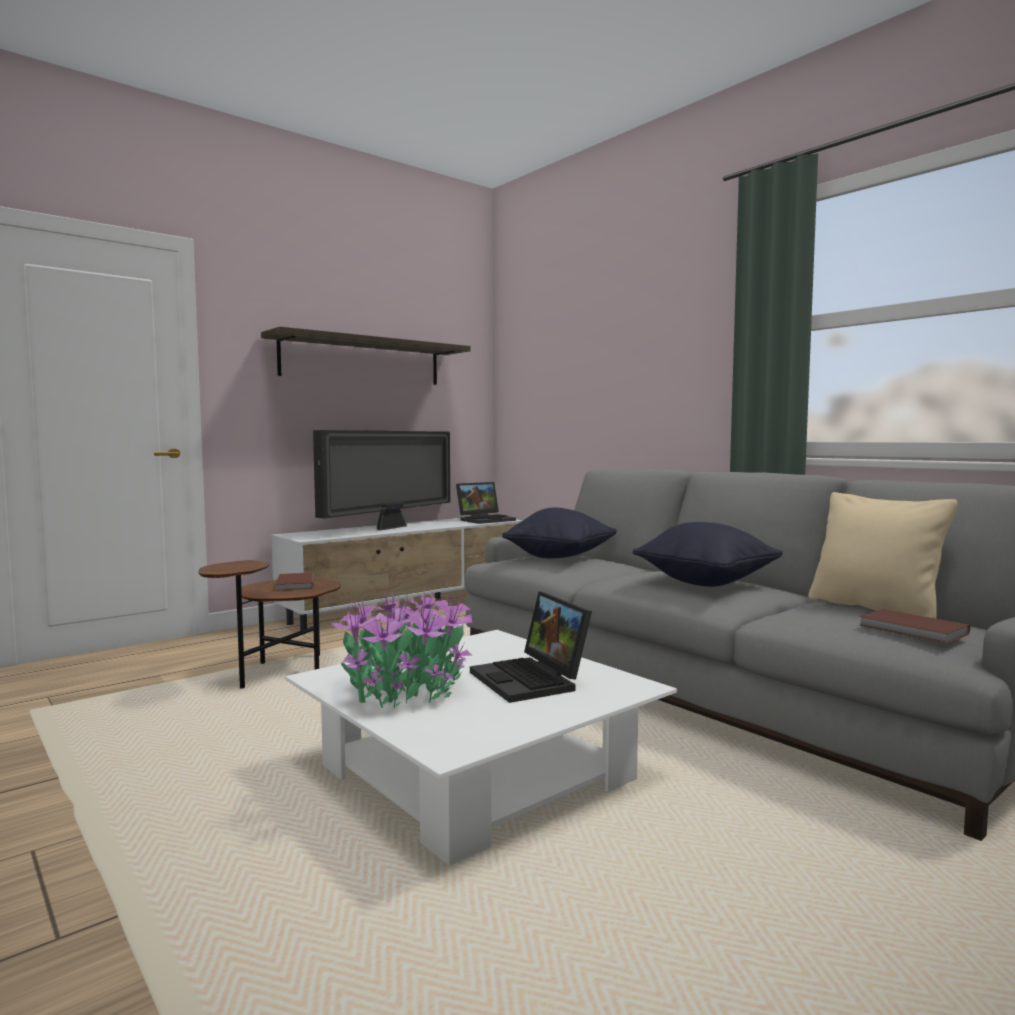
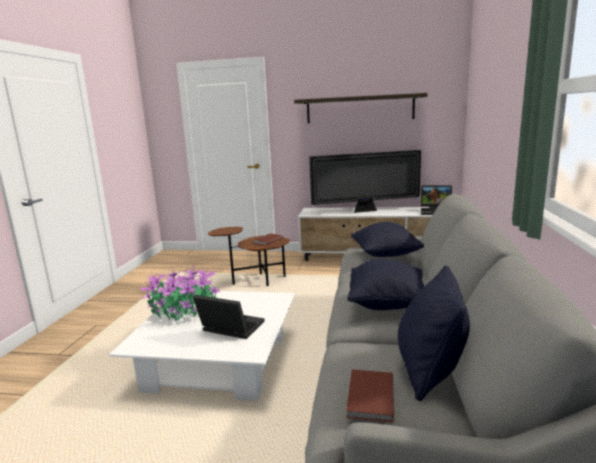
camera: 50 degrees right, 10 degrees up
(532, 680) = (229, 328): laptop -> laptop turned 90 degrees clockwise
(875, 608) = (429, 370): beige pillow -> black pillow

